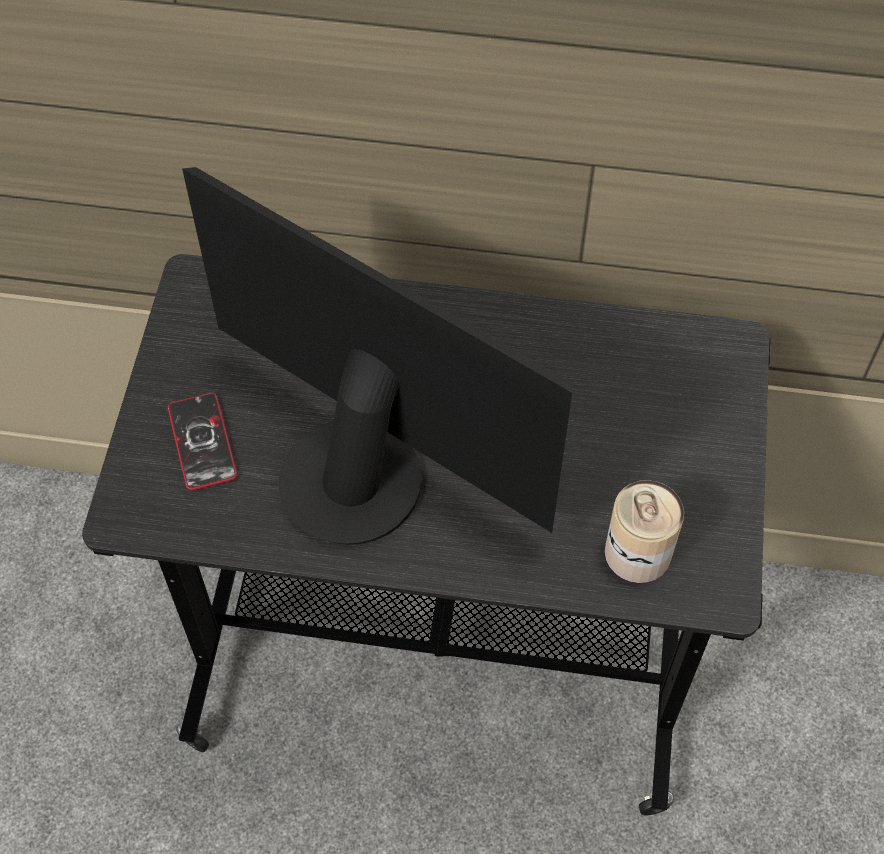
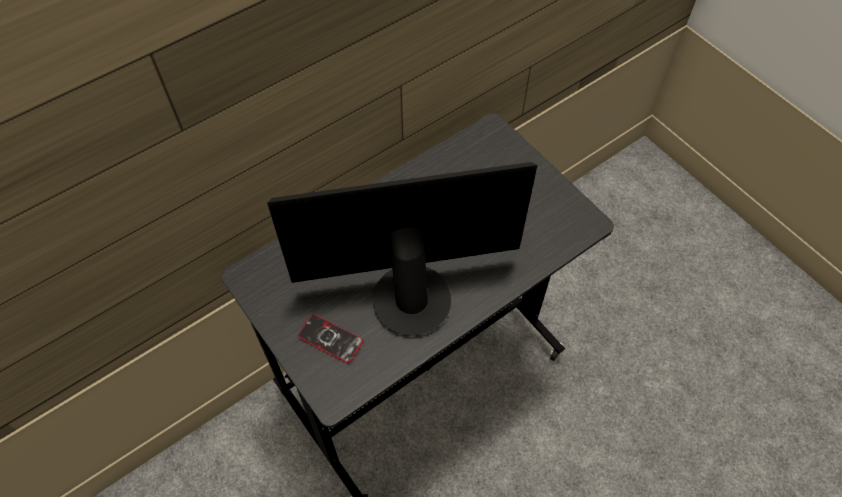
camera: 45 degrees left, 0 degrees up
(637, 552) = (546, 233): can -> none

